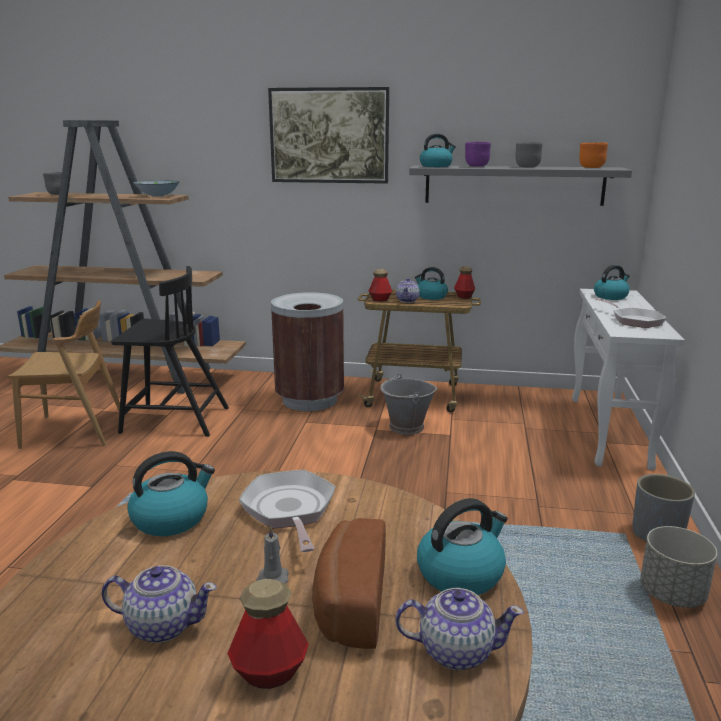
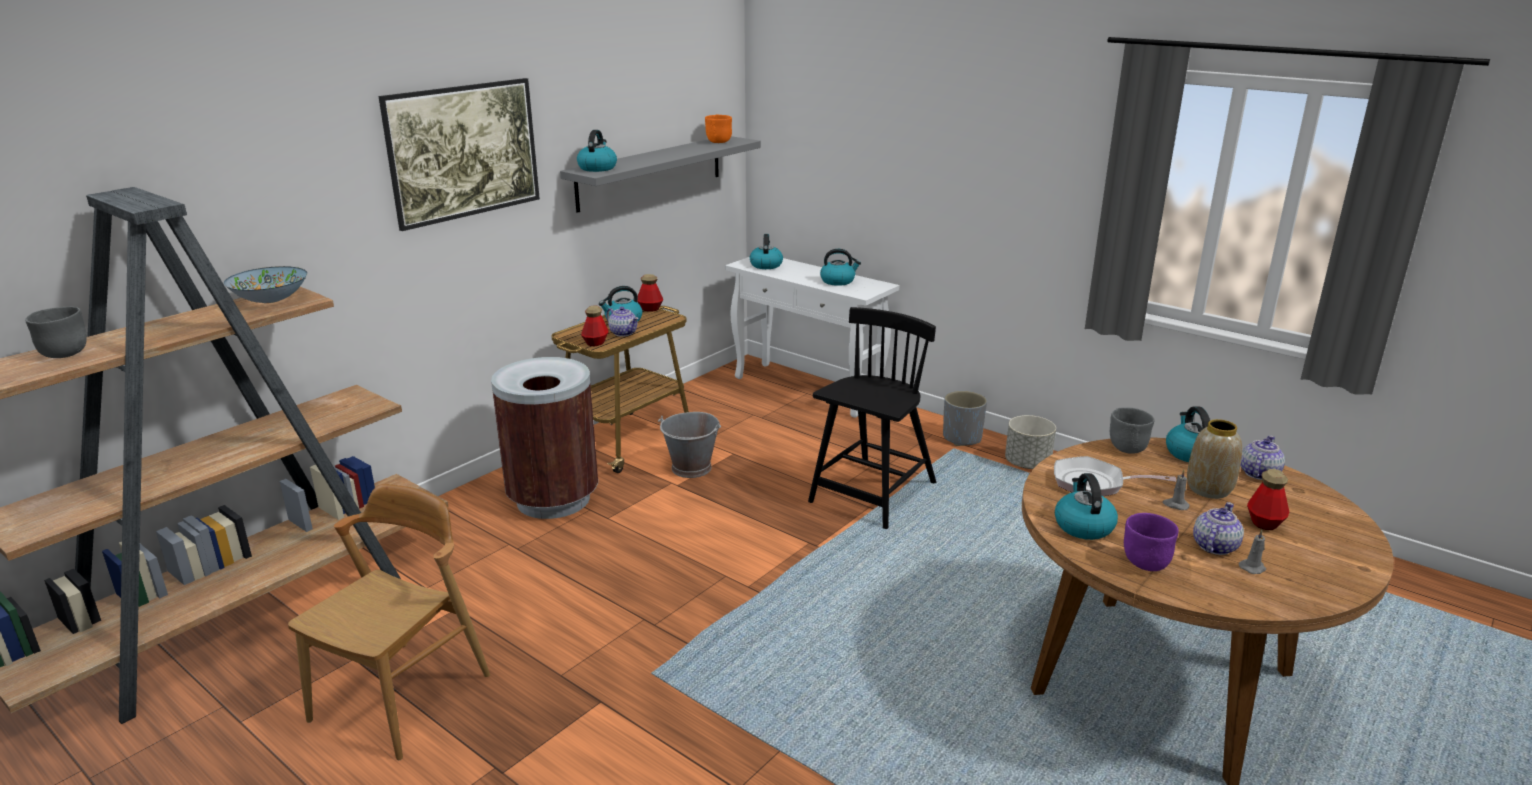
camera: 60 degrees left, 5 degrees up
(109, 671) = (1253, 568): none -> grey candle
(173, 420) = (480, 606): black chair -> black chair (872, 494)
(348, 602) = (1208, 489): bread -> vase
(476, 166) = (628, 160): purple bowl -> purple bowl (1145, 564)
(527, 167) = (674, 152): grey bowl -> grey bowl (1126, 448)
(634, 320) = (838, 281): frying pan -> kettle

